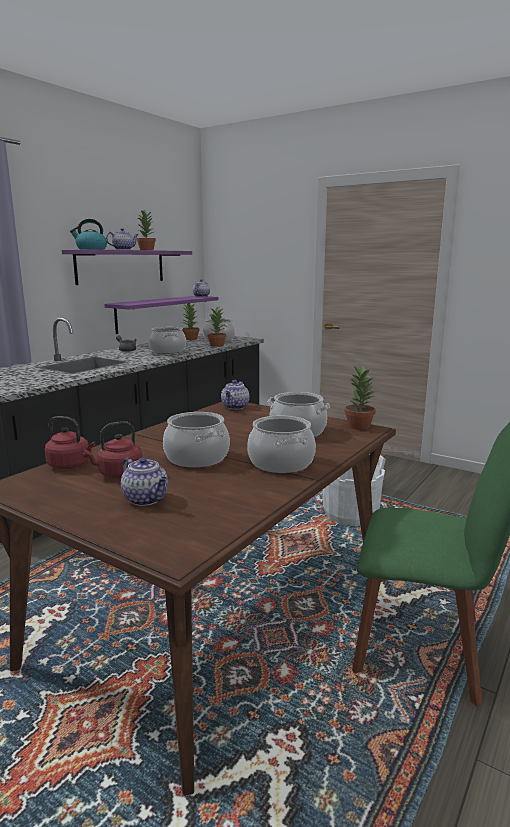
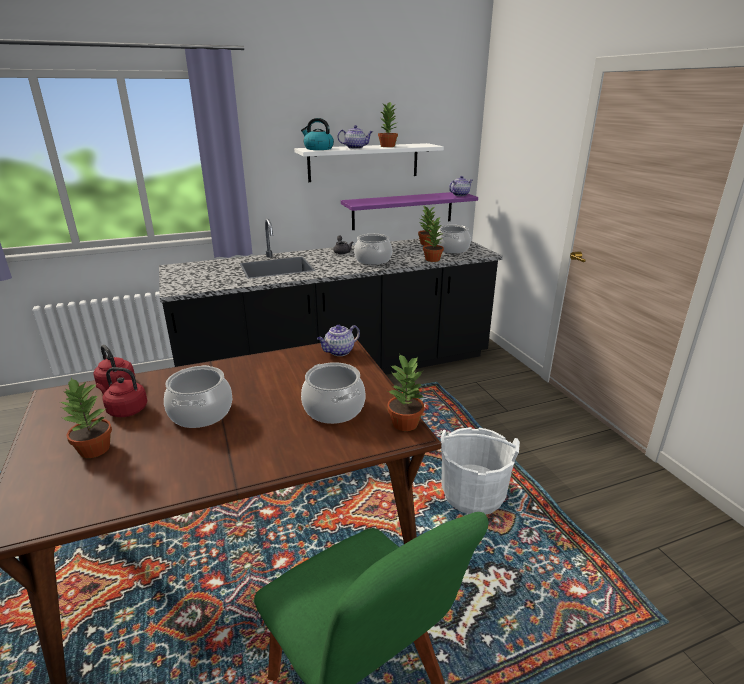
camera: 35 degrees right, 10 degrees up
(121, 266) = (364, 162): purple shelf -> white shelf
(146, 499) = (94, 450): teapot -> potted plant
(280, 463) = (247, 449): cooking pot -> none

